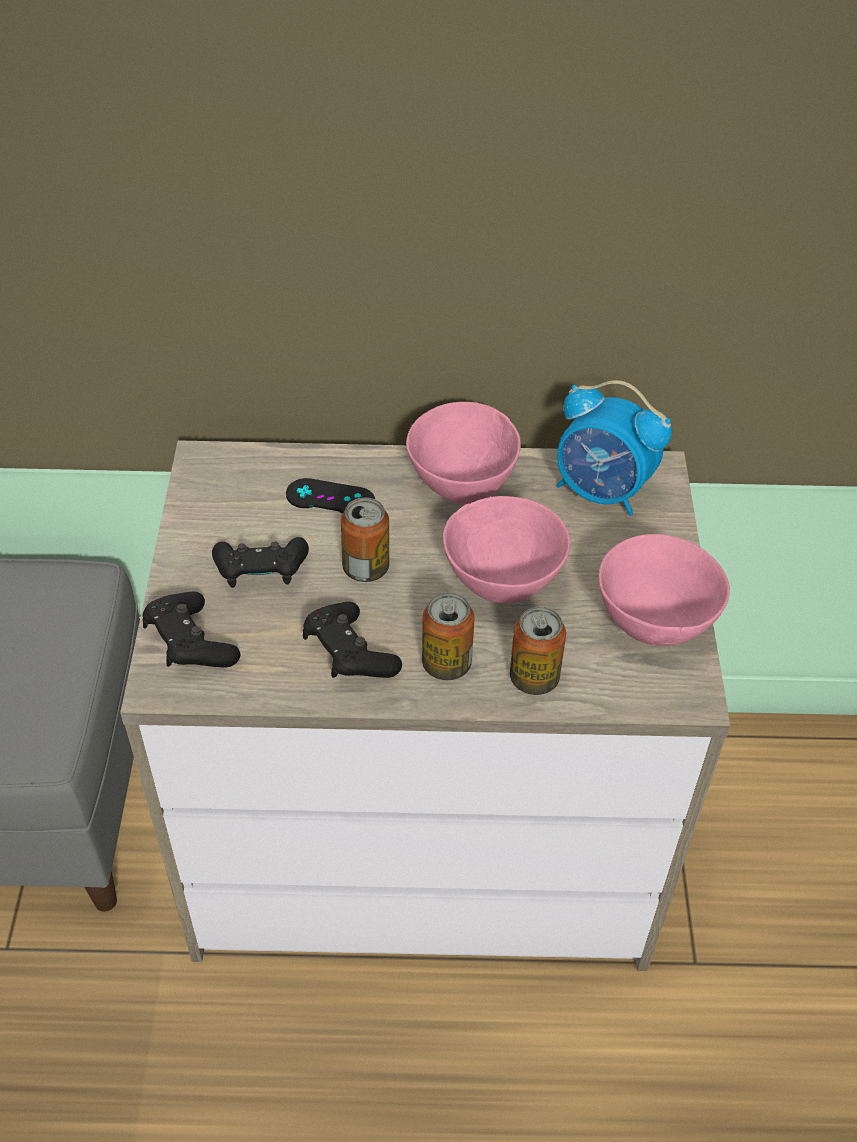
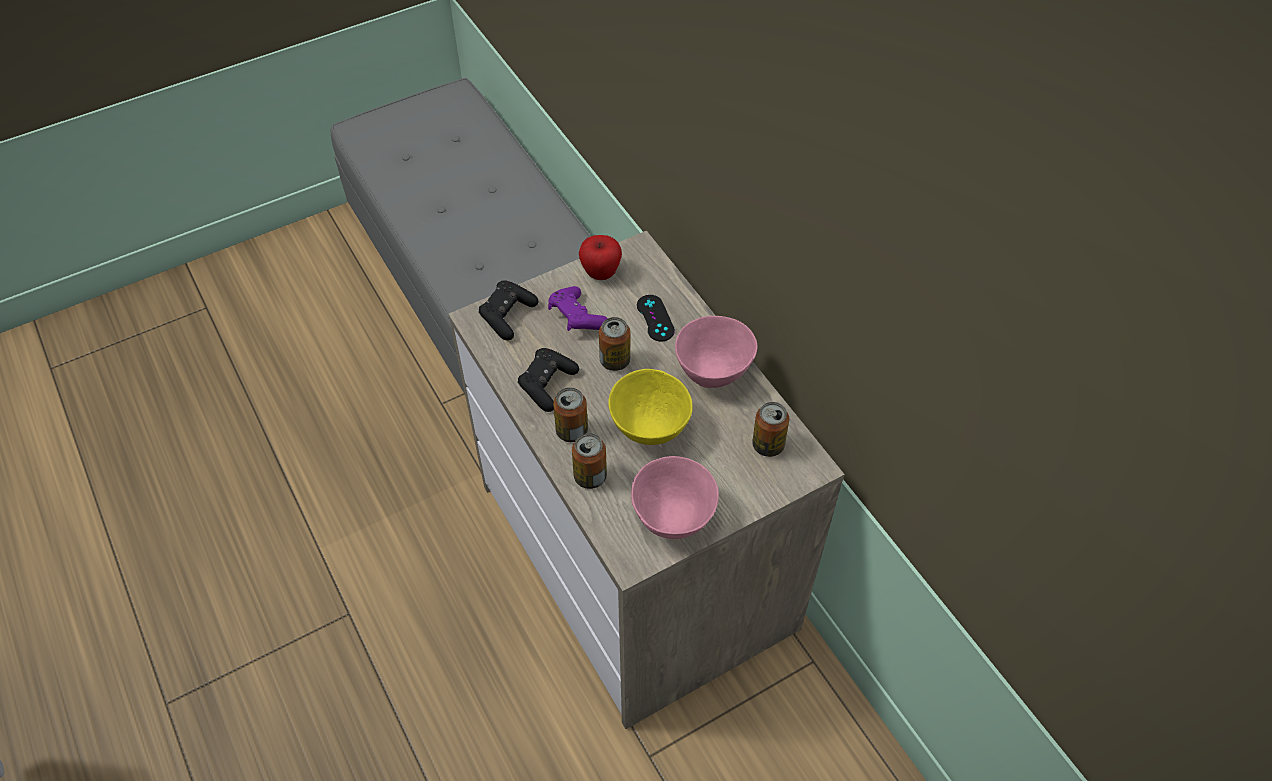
camera: 60 degrees right, 5 degrees up
(207, 515) = (600, 273): none -> apple
(261, 574) = (576, 318): black game controller -> purple game controller
(501, 586) = (648, 430): pink bowl -> yellow bowl
(602, 492) = (768, 445): alarm clock -> can

